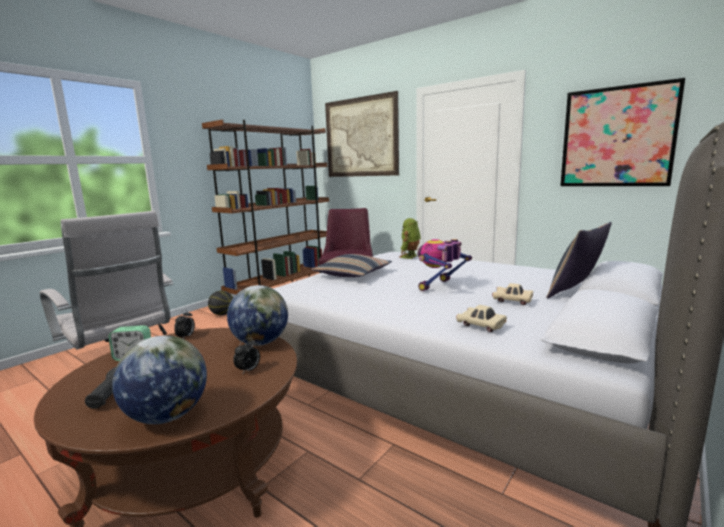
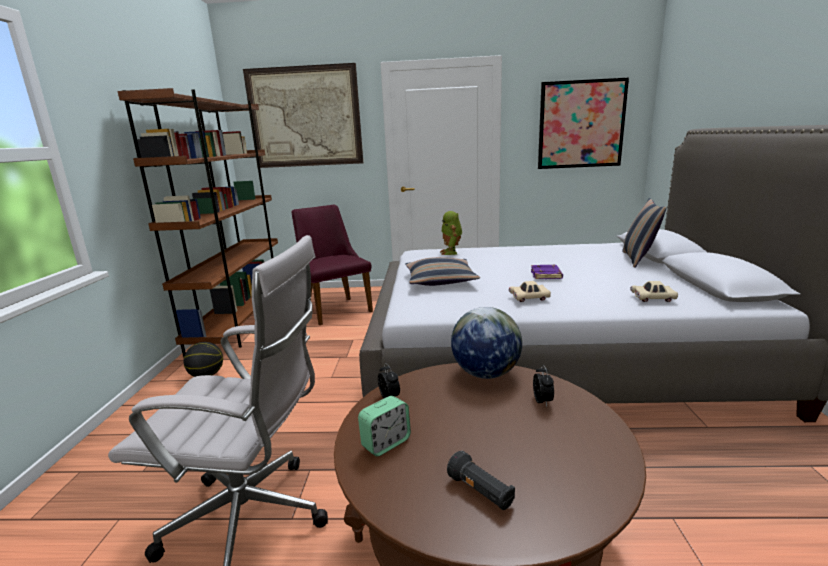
camera: 35 degrees left, 5 degrees up
(167, 416) = (584, 473): globe -> none
(440, 286) = (546, 275): toy robot -> purple book
(512, 301) = (621, 275): beige toy car -> beige toy car (529, 299)

